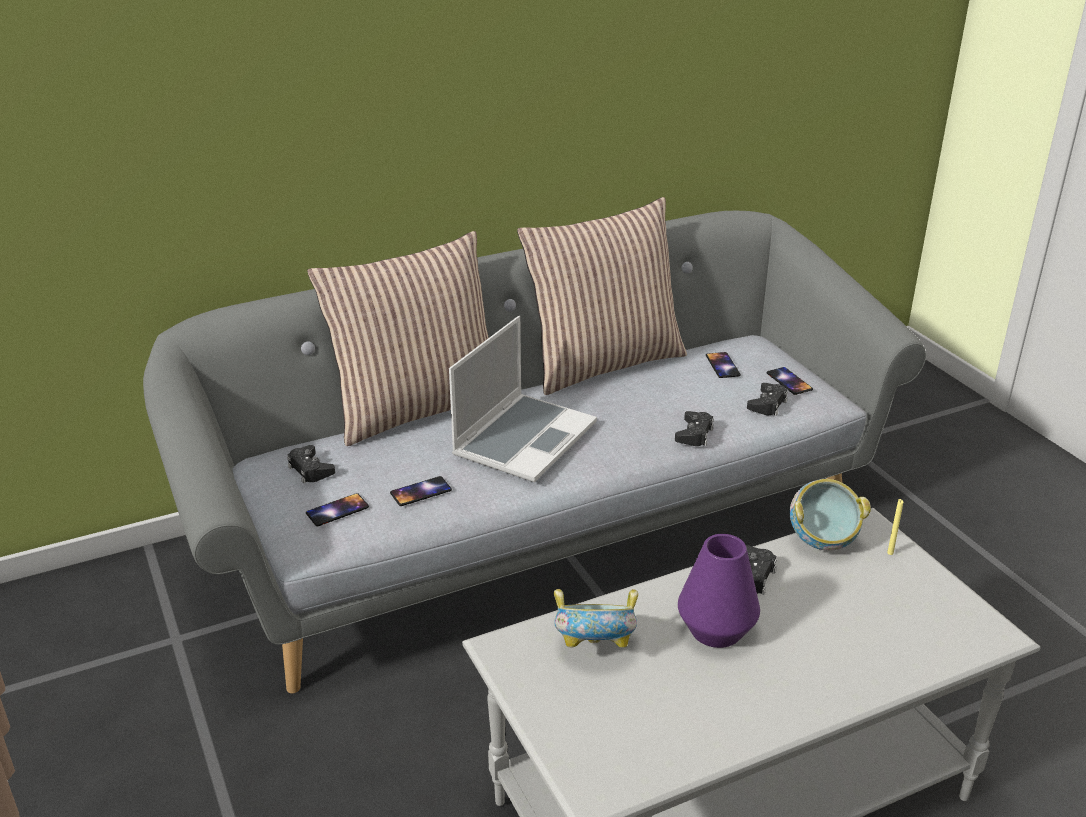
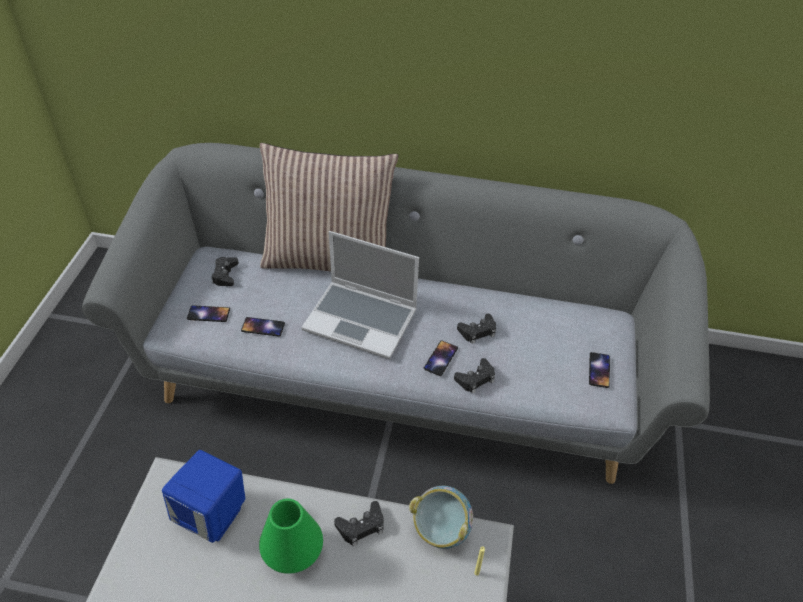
camera: 35 degrees right, 15 degrees up
(524, 438) = (362, 320): laptop -> laptop turned 45 degrees clockwise
(595, 648) = (212, 514): bowl -> blue speaker
(603, 362) = (482, 282): pillow -> none
(716, 630) = (293, 552): purple vase -> green vase
(722, 365) = (563, 329): phone -> phone (440, 358)
(767, 404) = (558, 382): black game controller -> black game controller (477, 331)

